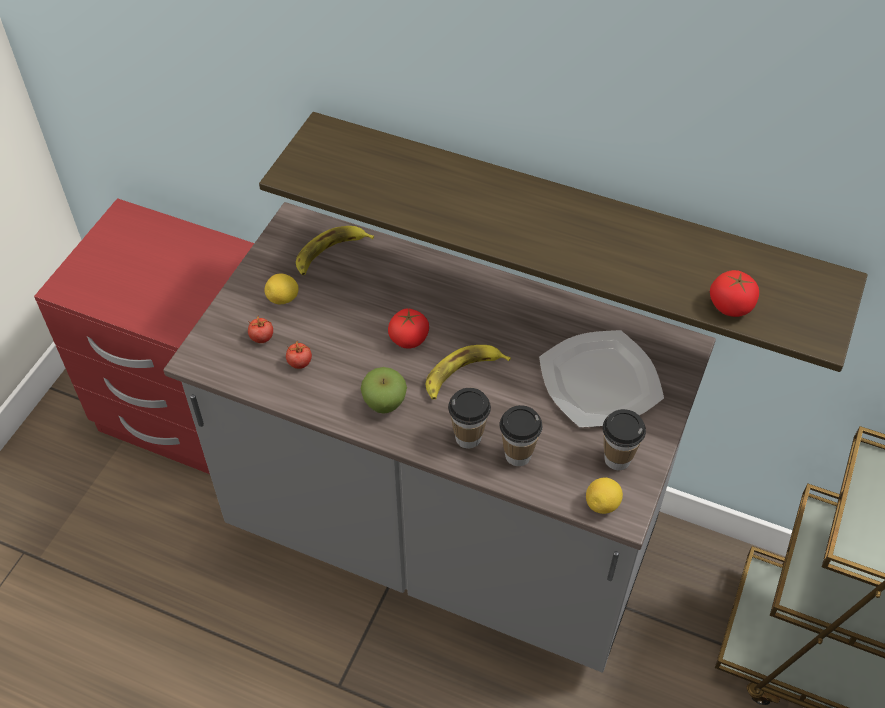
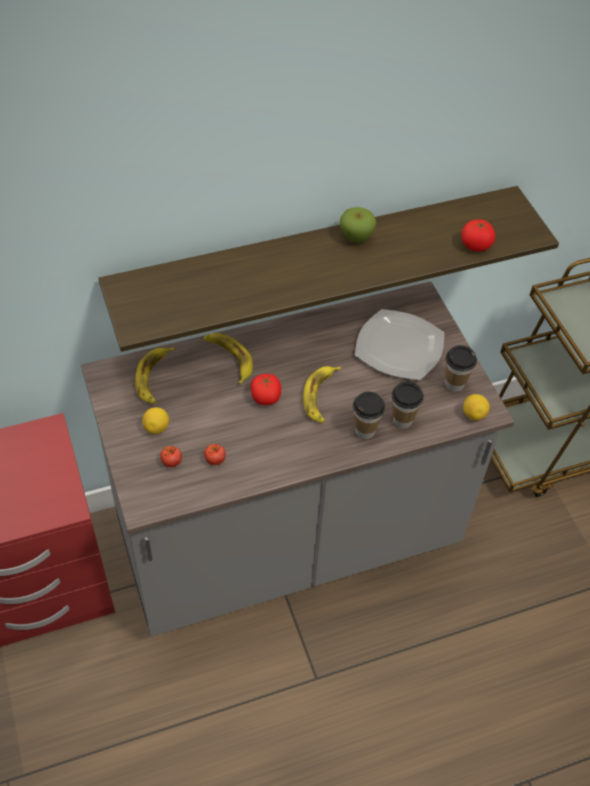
camera: 45 degrees left, 0 degrees up
(384, 404) = (295, 446): apple -> apple (356, 237)
(416, 280) = (229, 358): none -> banana

